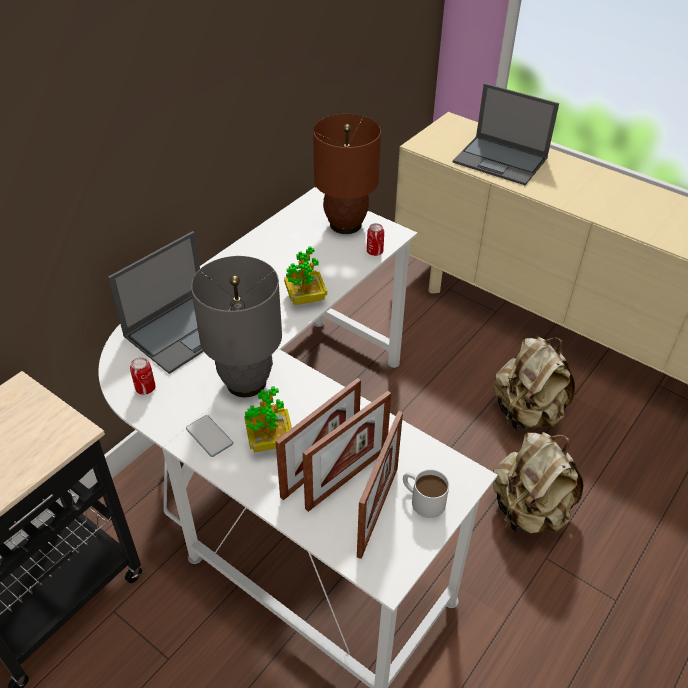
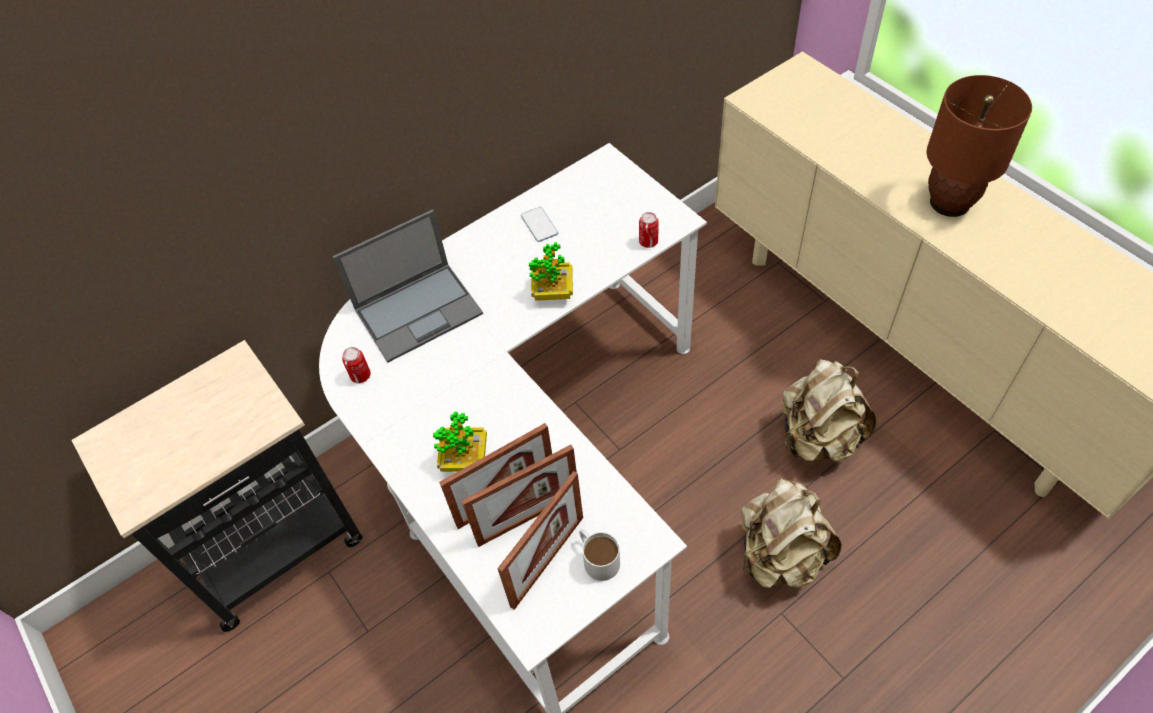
camera: 20 degrees right, 10 degrees up
(209, 436) = (407, 443): phone -> phone (539, 225)
(246, 383) = (461, 387): grey table lamp -> none
(346, 224) = (627, 200): brown table lamp -> brown table lamp (950, 203)
(501, 160) = (842, 133): laptop -> none

